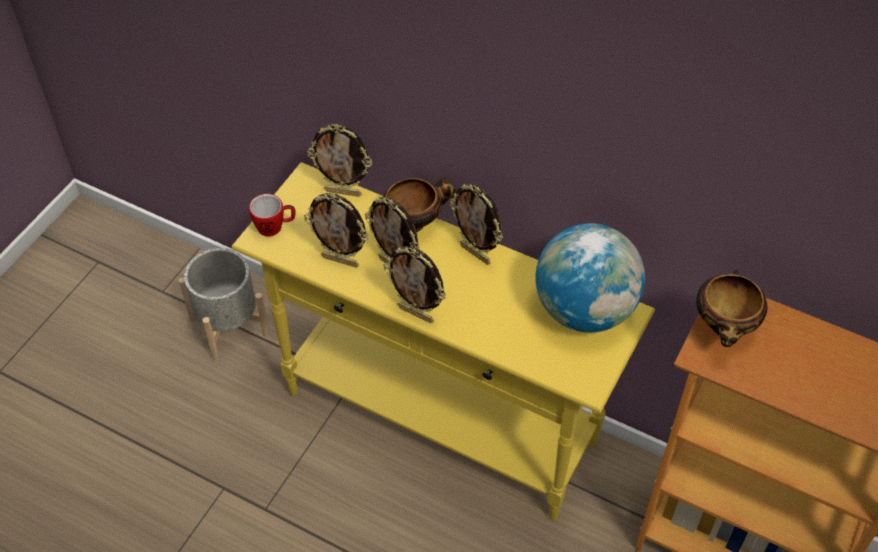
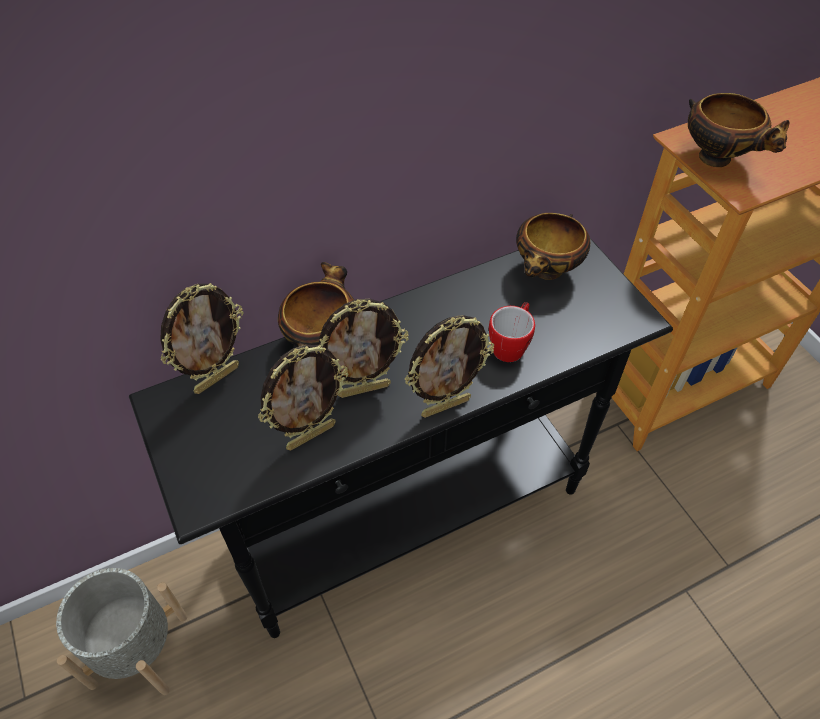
camera: 55 degrees left, 0 degrees up
(275, 227) = (198, 475): mug -> mug (511, 345)
(441, 418) = (410, 516): yellow console table -> black console table
(476, 253) = (409, 313): picture frame -> none
(584, 309) = (546, 272): globe -> bowl

